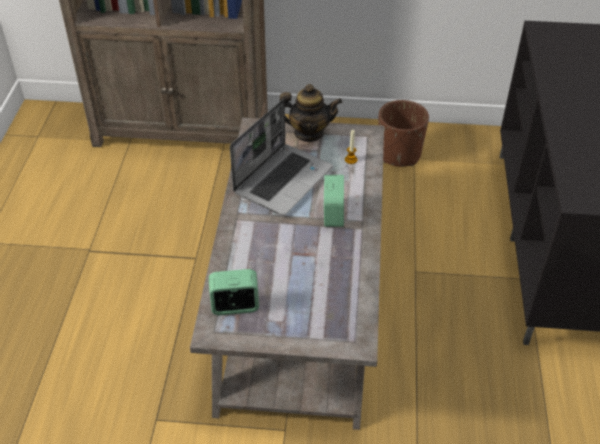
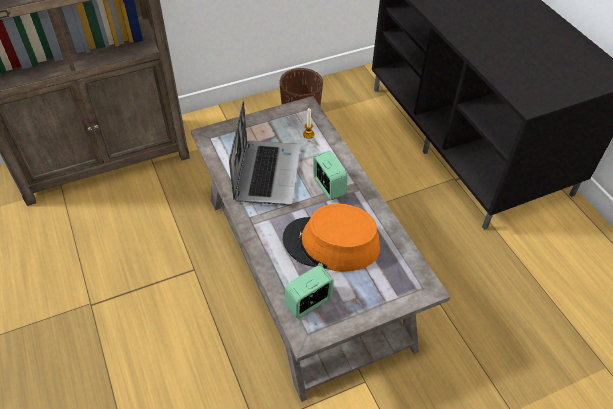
camera: 30 degrees left, 5 degrees up
(295, 265) = (331, 244): none -> orange hat
(308, 133) = (257, 124): teapot -> none

